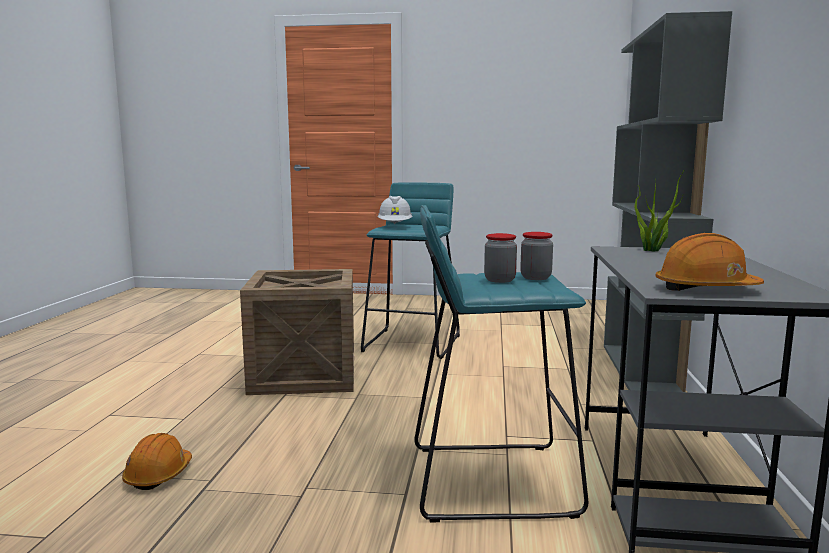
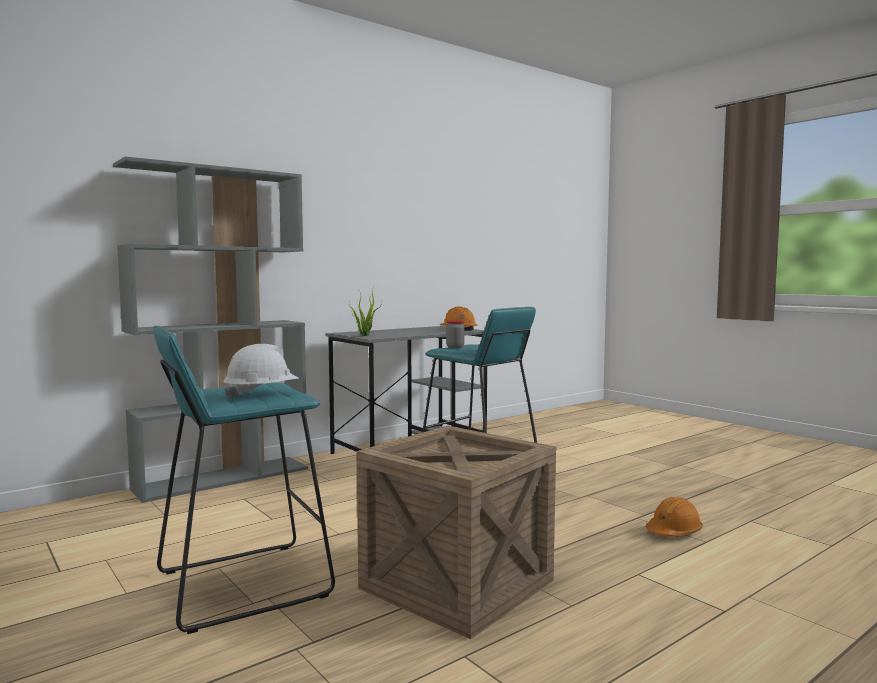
camera: 135 degrees left, 5 degrees down
(499, 280) = (476, 348): jar -> none

